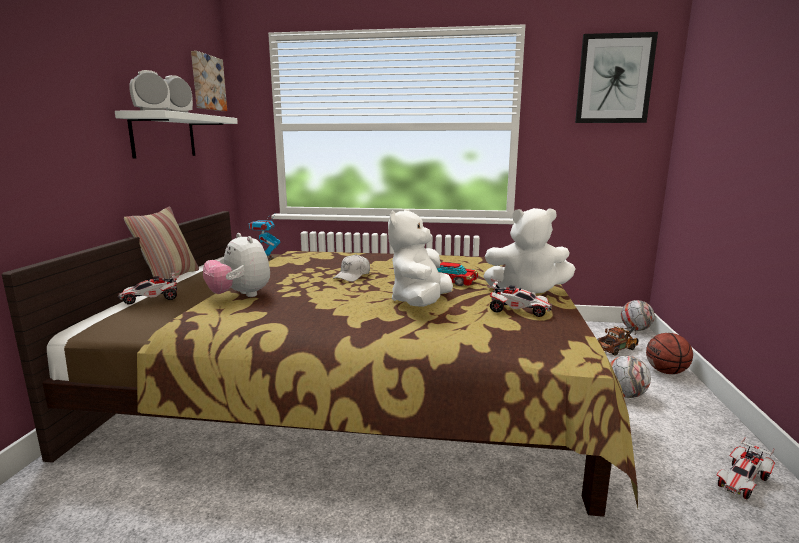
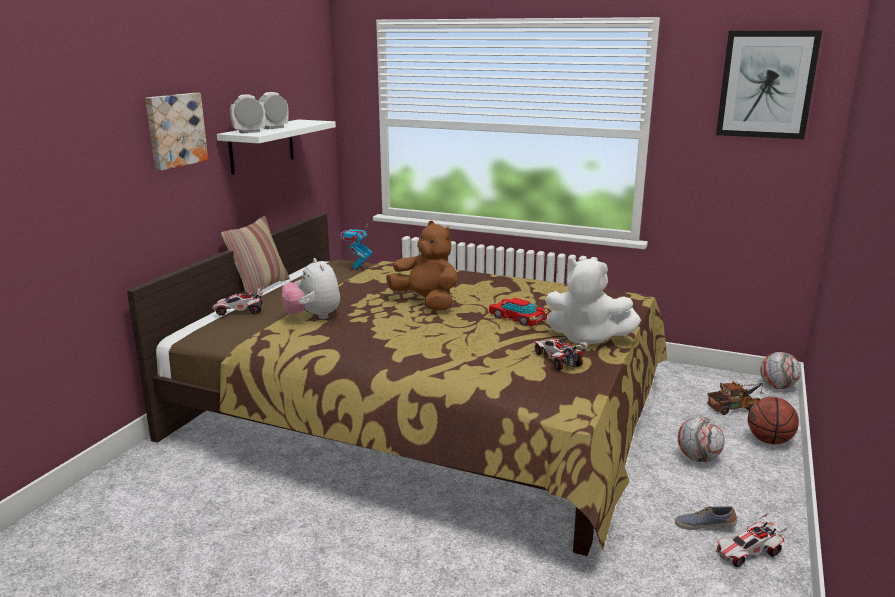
camera: 15 degrees right, 5 degrees up
(207, 83) = (310, 79): picture -> picture (175, 130)
(352, 276) = (426, 303): white cap -> brown plush toy
(420, 303) = (470, 342): white plush toy -> none
(517, 311) = (556, 360): toy car -> toy car turned 150 degrees counterclockwise
(682, 459) = (704, 525): none -> shoe

